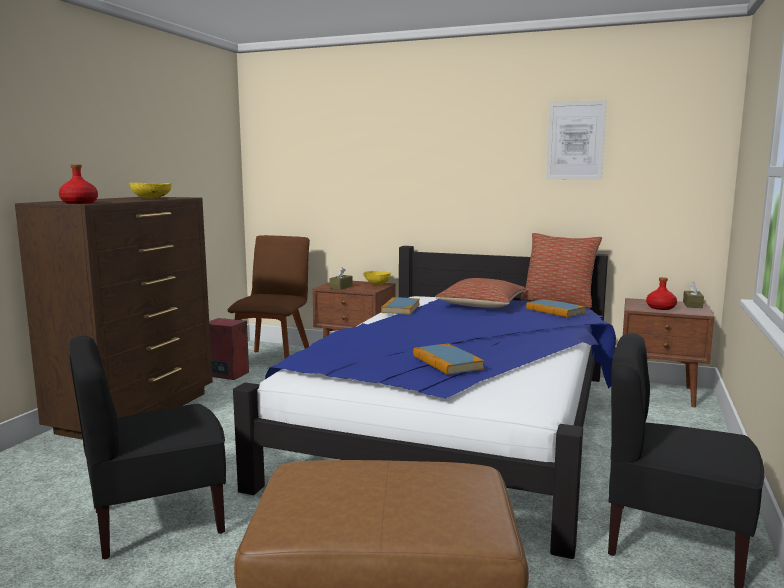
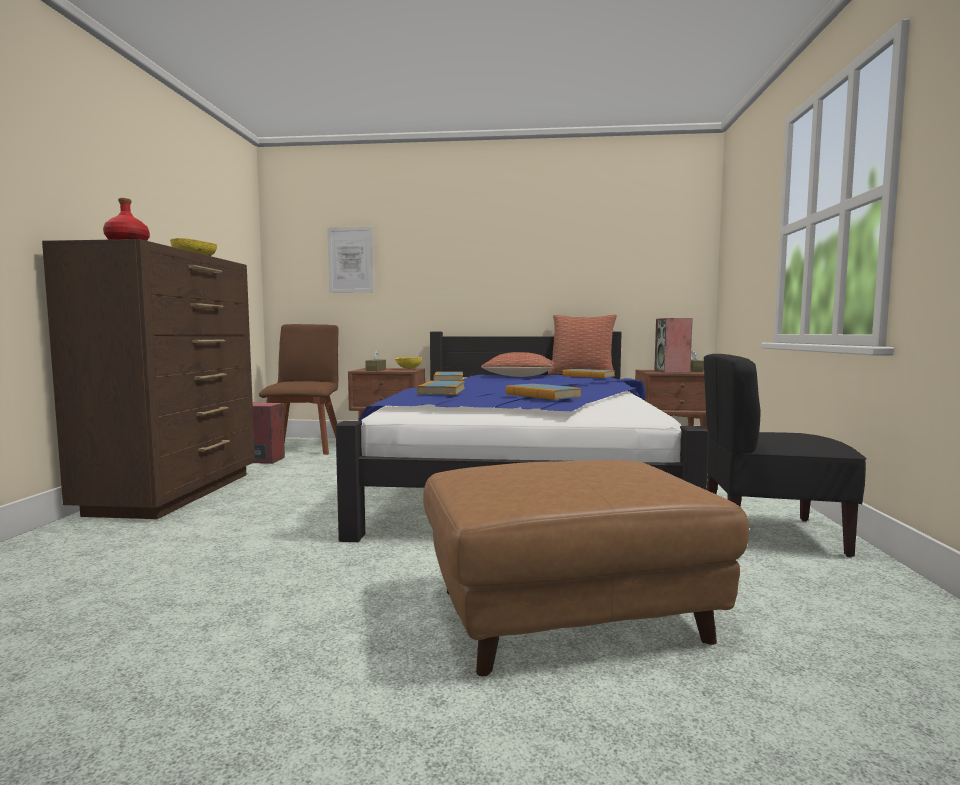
camera: 15 degrees left, 5 degrees down
(157, 521) = (260, 572): black chair -> none
(359, 343) = (442, 391): none -> book
(575, 140) = (588, 233): picture -> picture (350, 260)
(661, 308) = (672, 371): red bottle -> speaker

